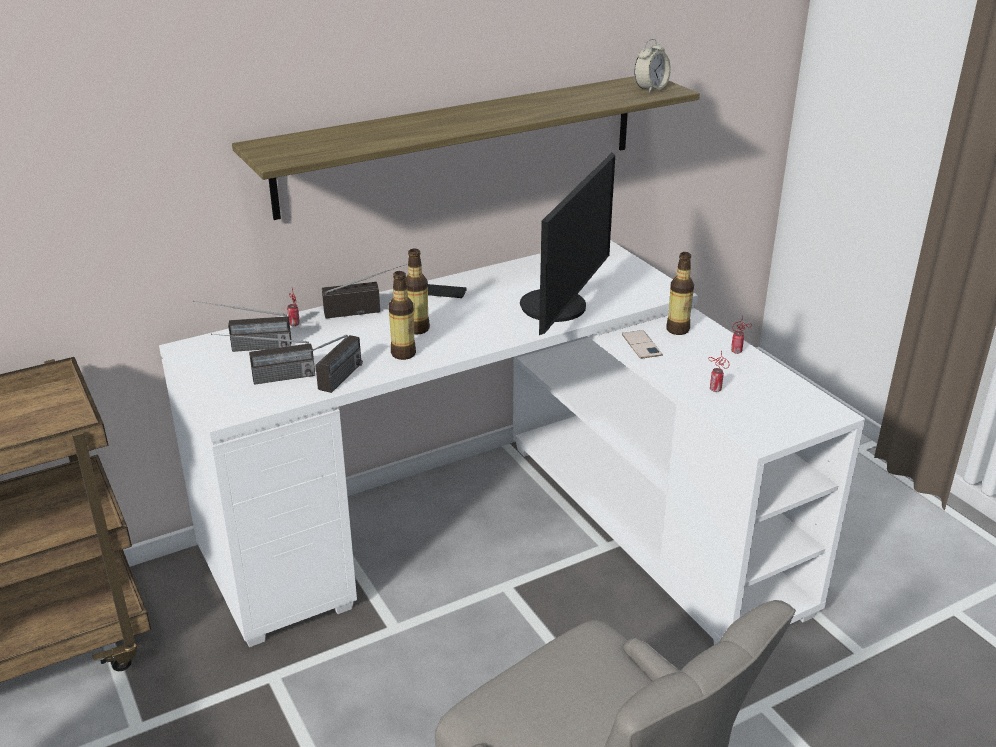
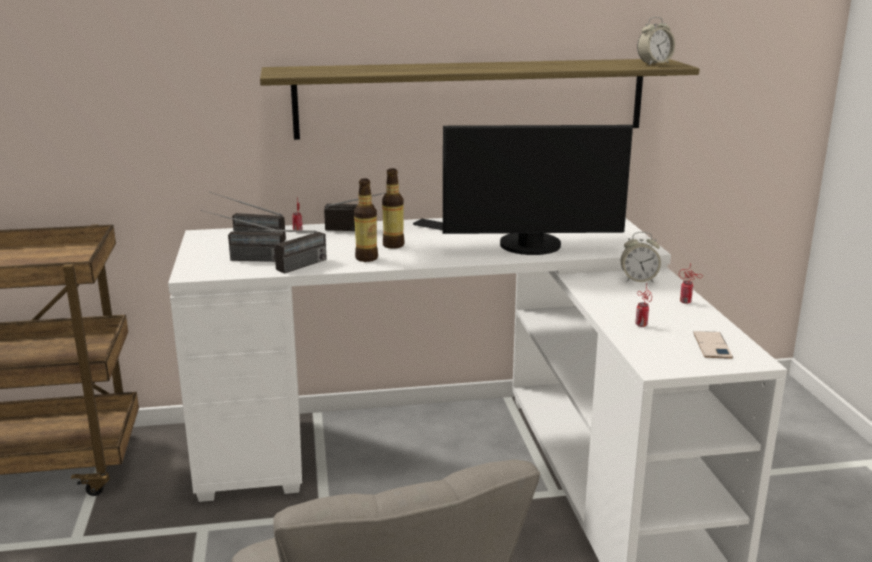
camera: 20 degrees right, 10 degrees down
(561, 307) = (531, 247): monitor -> monitor turned 45 degrees clockwise
(641, 345) = (594, 285): phone -> phone (712, 345)
(677, 330) = (638, 280): bottle -> alarm clock

